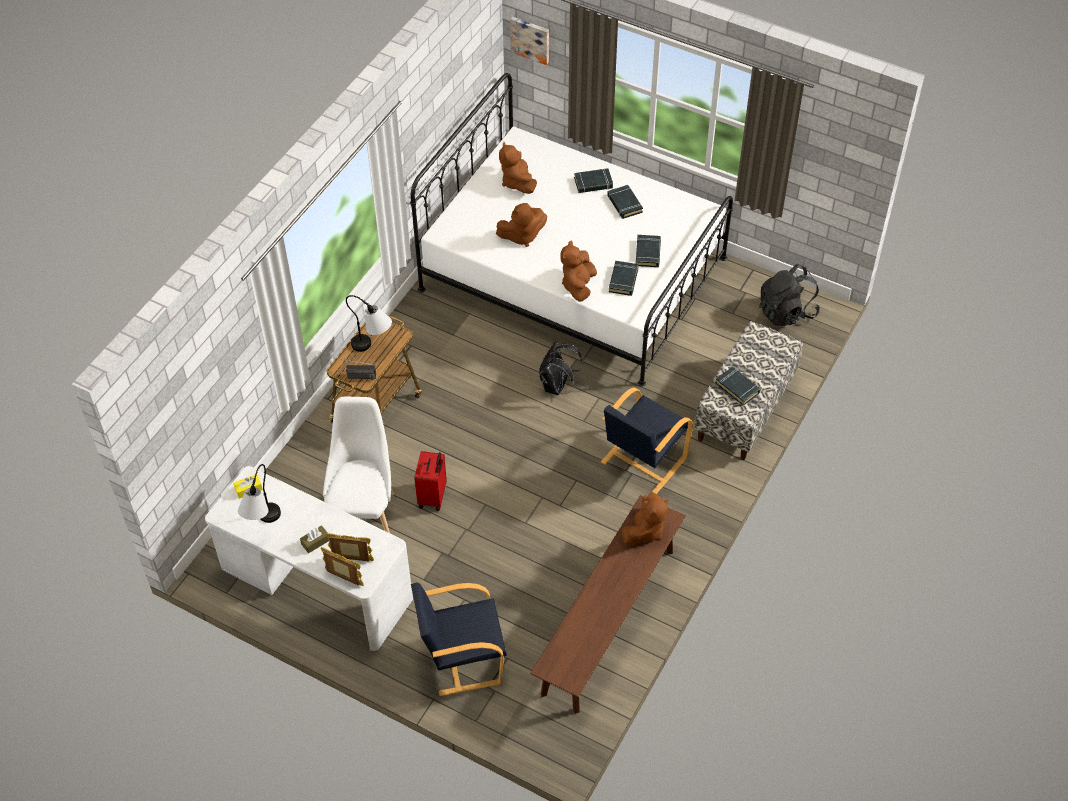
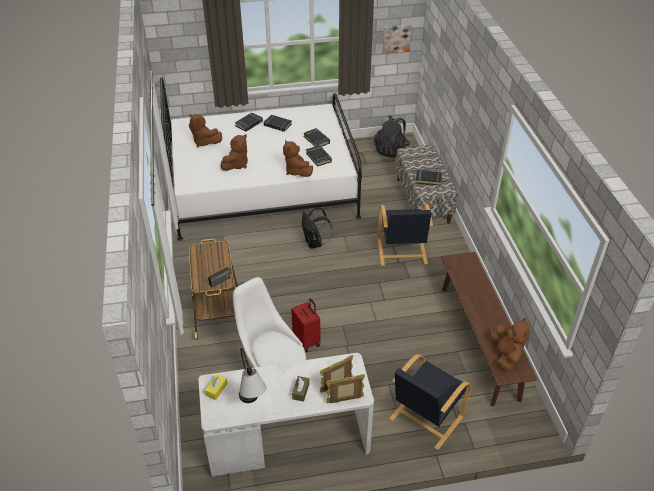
camera: 40 degrees left, 10 degrees down
(373, 348) = (210, 262): table lamp -> none
(530, 39) = (171, 44): picture -> picture (396, 38)
(645, 530) = (464, 271): brown plush toy -> brown plush toy (505, 355)

